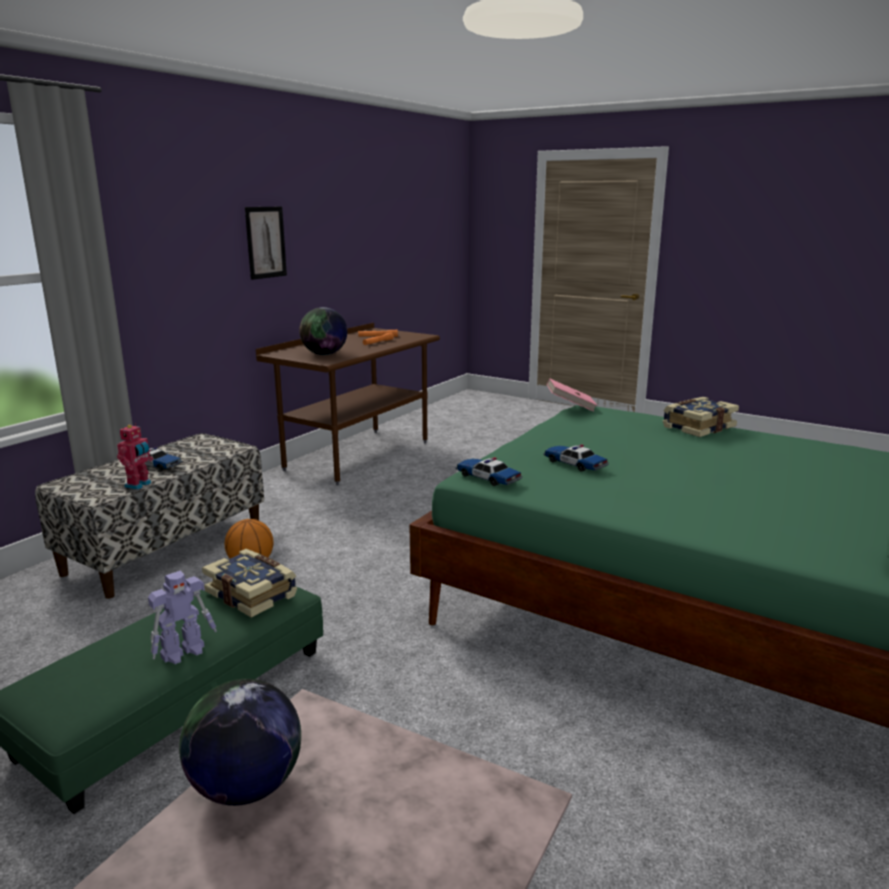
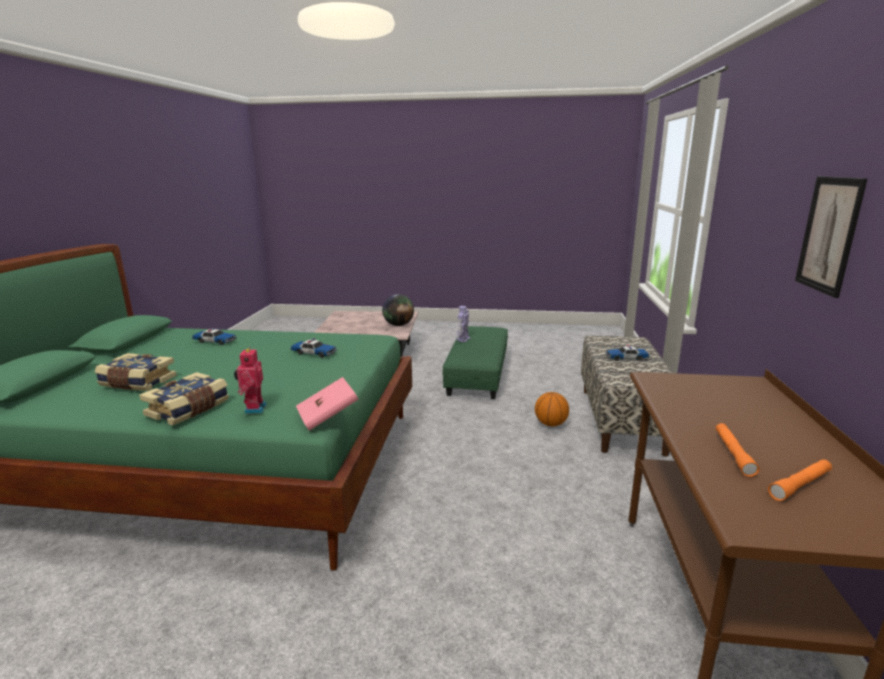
camera: 155 degrees right, 0 degrees up
(139, 485) = (596, 346): toy robot -> toy robot (253, 408)
(252, 594) = (470, 355): book -> book (137, 382)
(324, 354) = (699, 394): globe -> none
(488, 478) = (366, 337): toy car -> toy car (215, 341)

